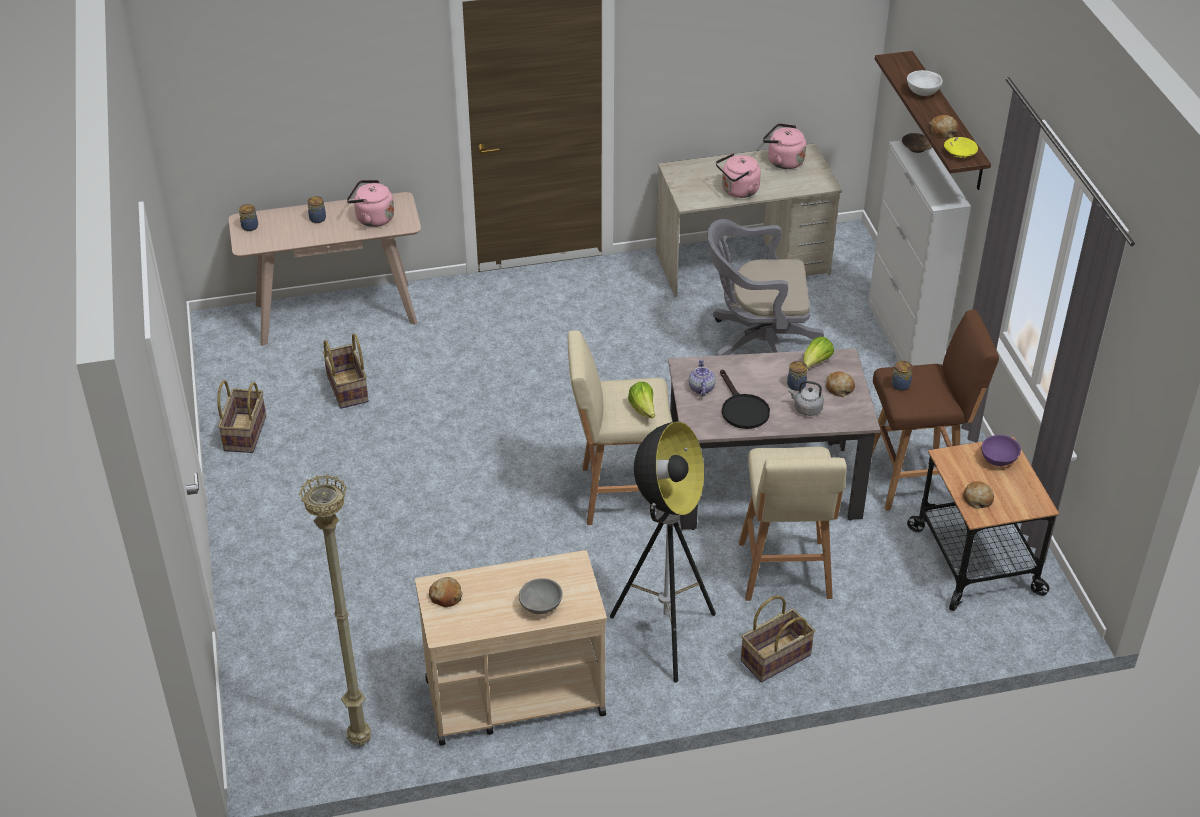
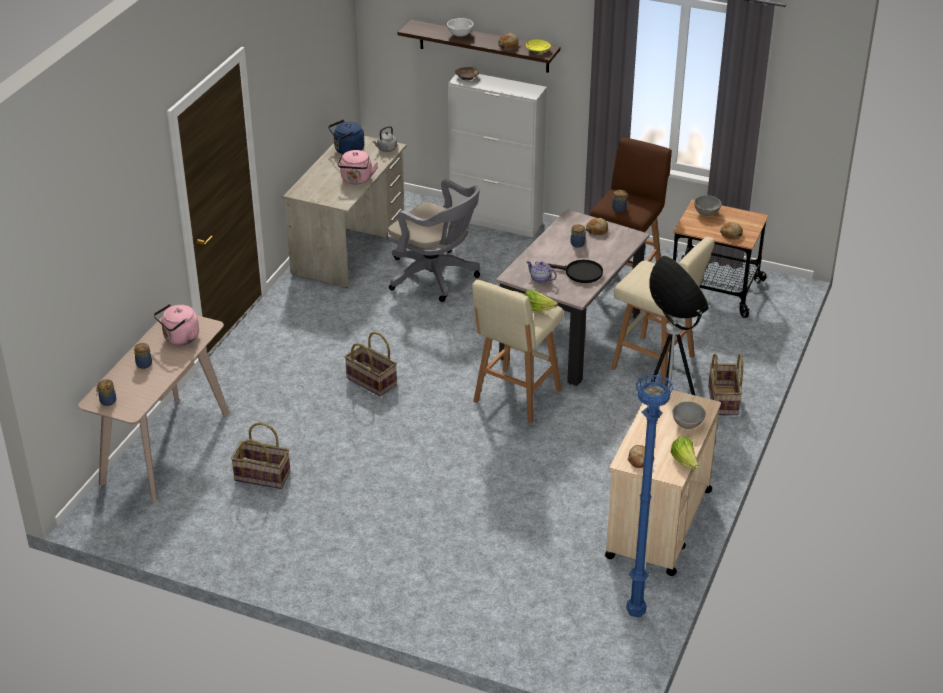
camera: 55 degrees left, 5 degrees down
(244, 433) = (250, 550): basket -> basket (370, 382)
(359, 739) = (634, 613): beige floor lamp -> blue floor lamp
(756, 344) = (435, 277): grey office chair -> grey office chair turned 90 degrees counterclockwise
(783, 161) = (347, 150): pink kettle -> blue kettle
(806, 409) = (603, 250): grey kettle -> grey kettle (386, 149)
(815, 363) = (564, 228): lettuce -> lettuce (684, 462)
(999, 461) = (707, 213): purple bowl -> grey bowl

